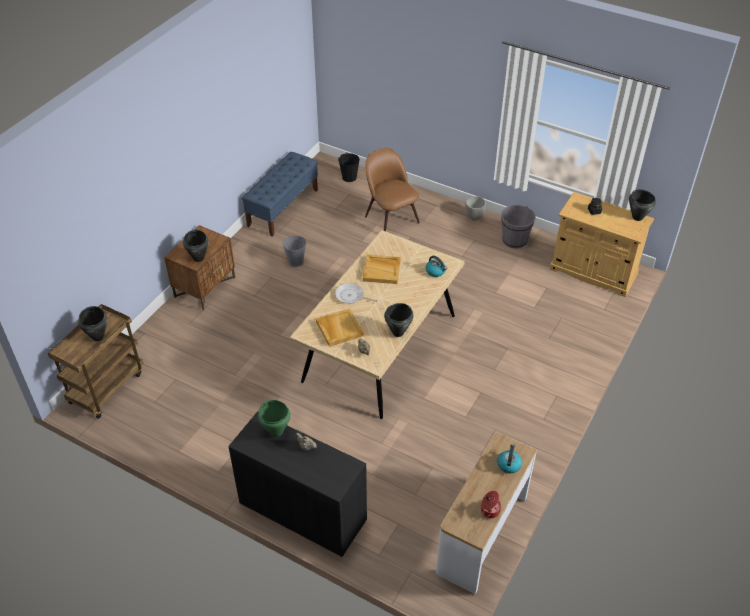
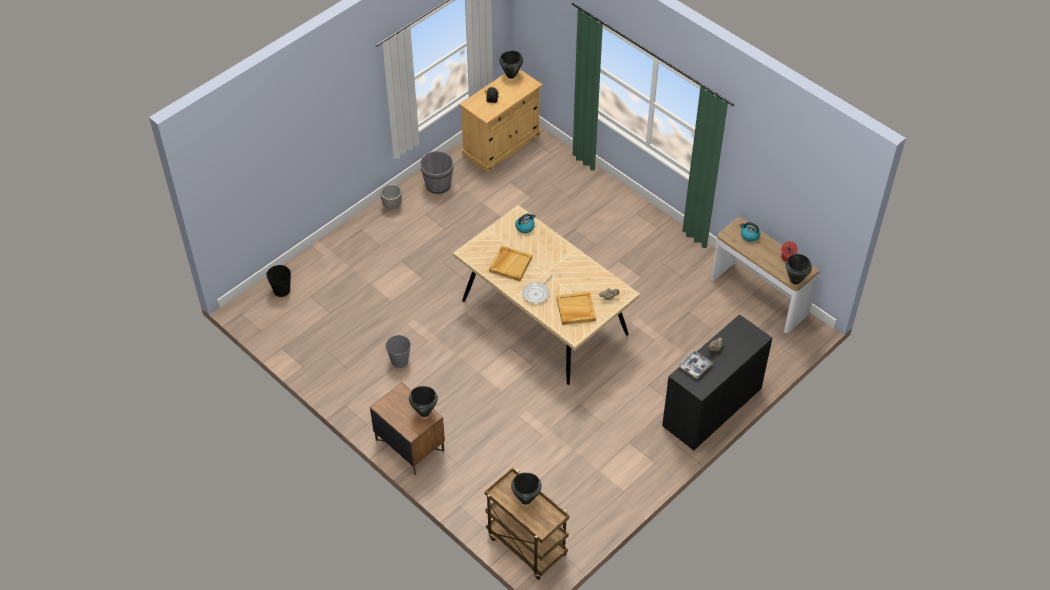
camera: 75 degrees left, 5 degrees up
(276, 432) = (695, 366): green cooking pot -> tray
(283, 208) = (307, 357): blue bench -> none
(390, 218) = (365, 270): brown chair -> none
(397, 332) = (593, 270): black cooking pot -> black cooking pot (795, 280)

